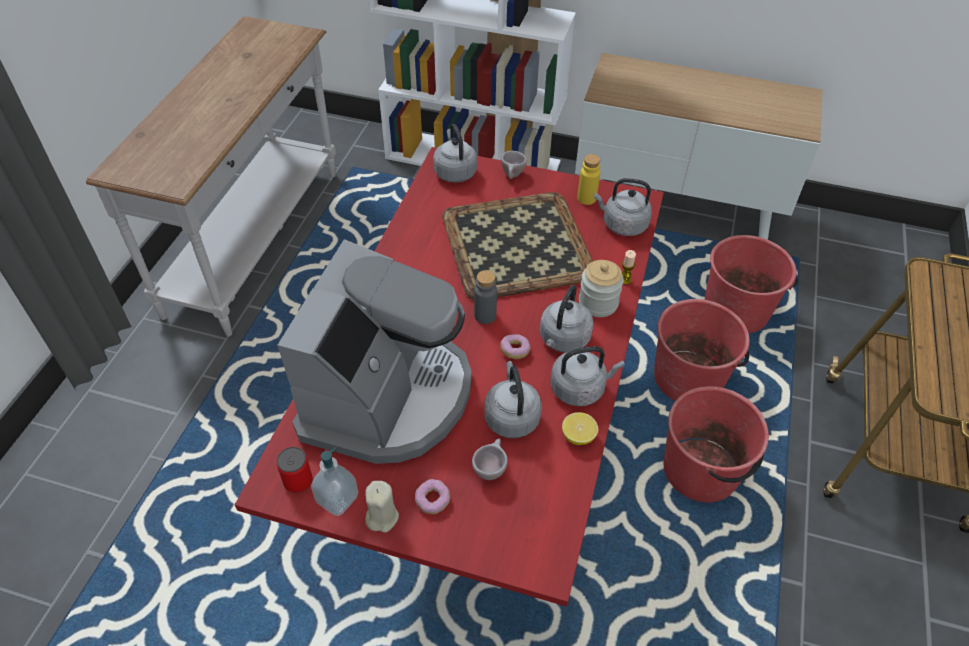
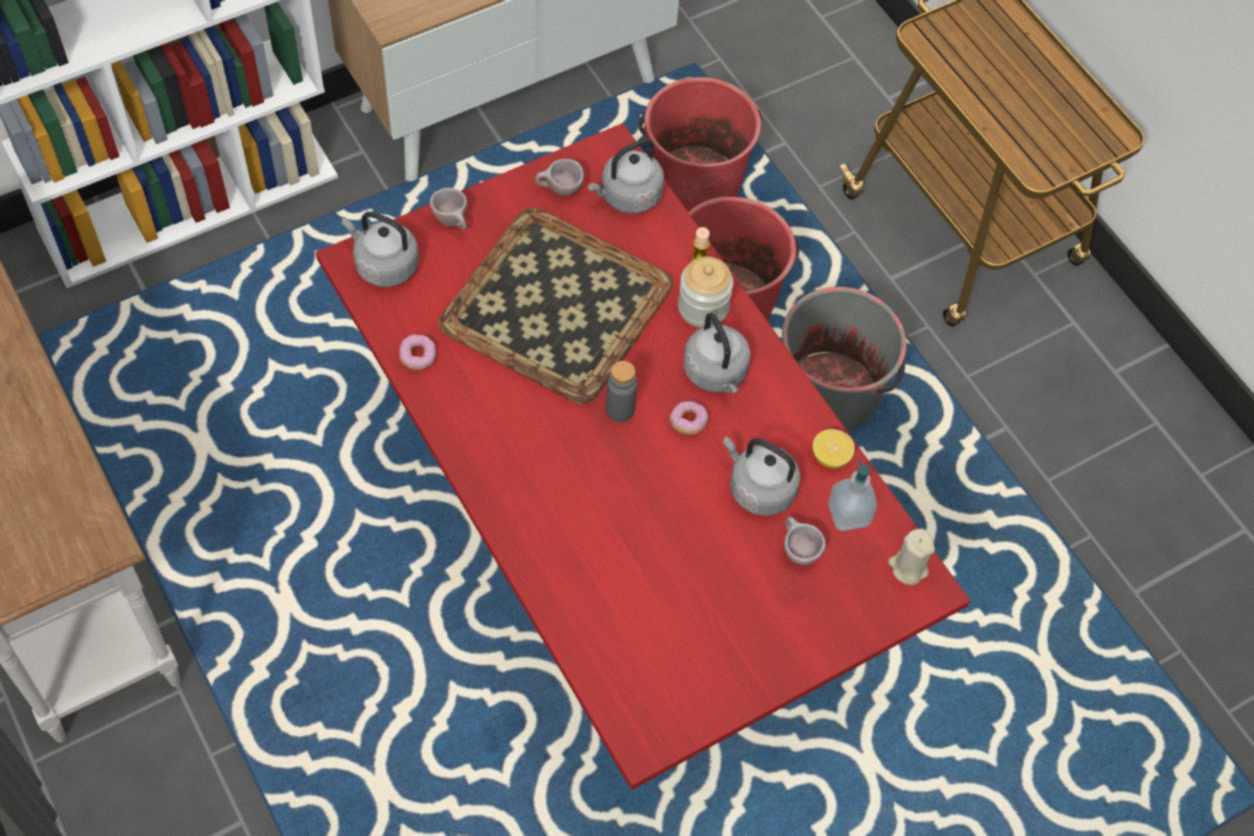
camera: 50 degrees left, 10 degrees up
(298, 481) = (659, 714): can -> none
(337, 499) = (709, 695): soap dispenser -> soap dispenser (849, 514)
(382, 517) = (763, 673): beige candle -> beige candle (908, 567)
(388, 397) = (635, 568): coffee machine -> none
(432, 500) = (785, 621): donut -> donut (418, 357)
(580, 388) = (783, 410): grey kettle -> none
(586, 198) = (559, 191): yellow bottle -> beige cup
(702, 470) = (831, 391): red bucket -> grey bucket

